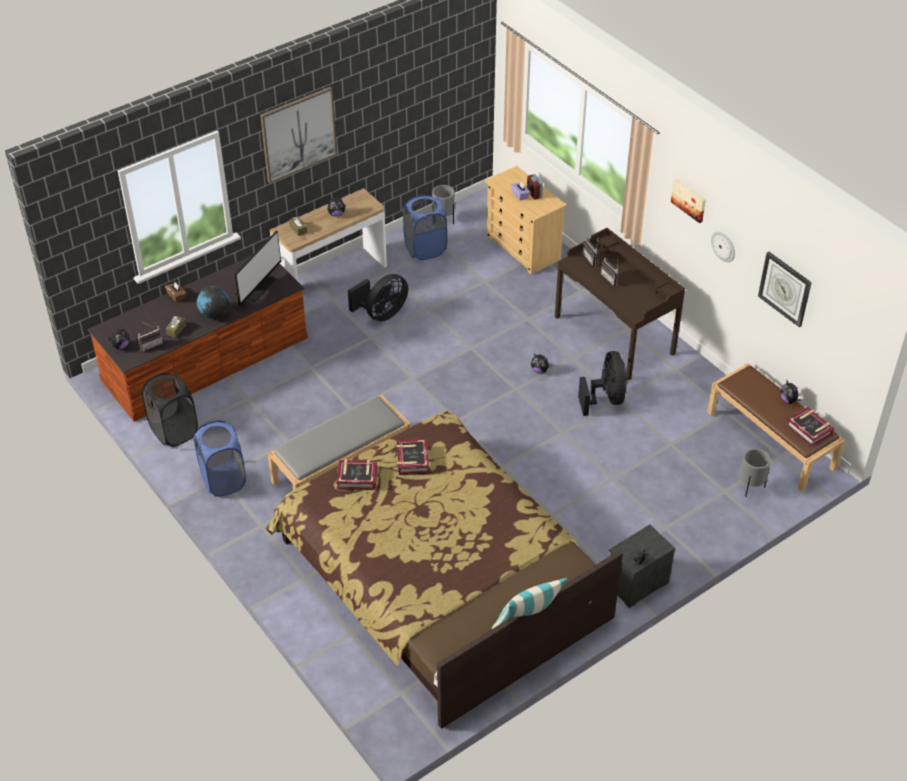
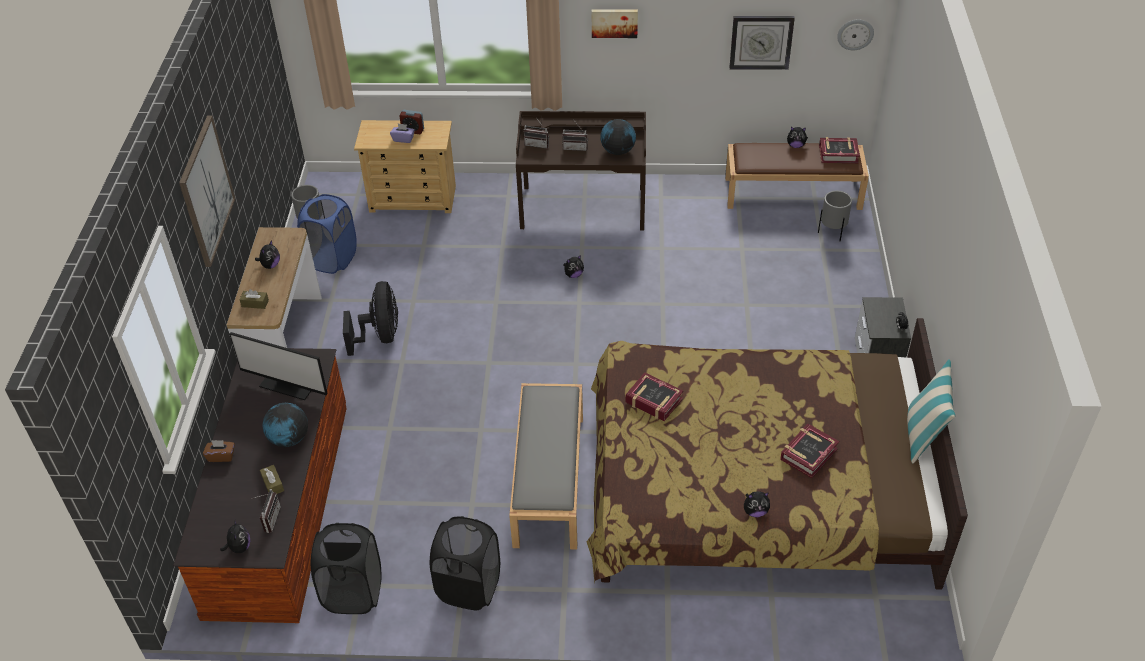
camera: 50 degrees left, 0 degrees up
(223, 480) = (469, 587): blue laundry basket -> black laundry basket
(256, 287) = (289, 383): monitor -> monitor turned 135 degrees clockwise
(357, 478) = (637, 454): book -> book (808, 454)
(363, 563) = (755, 511): none -> plush toy
(606, 398) = (651, 255): black fan -> none
(633, 302) = (618, 151): none -> globe
(723, 246) = (671, 45): wall clock -> wall clock (855, 34)

